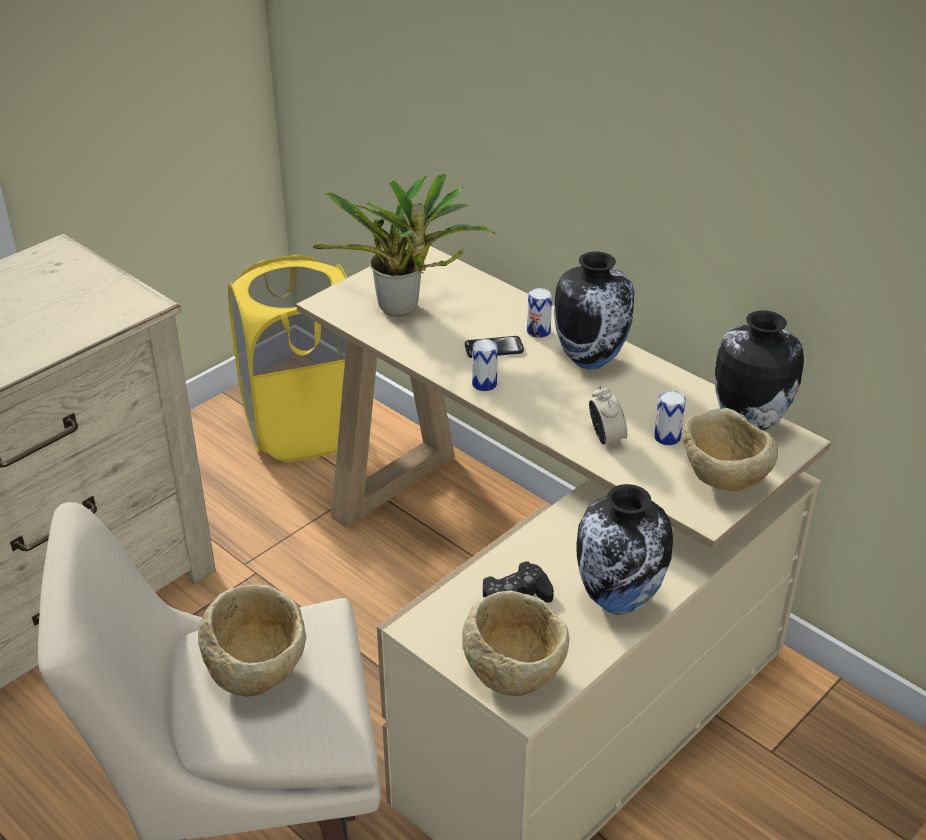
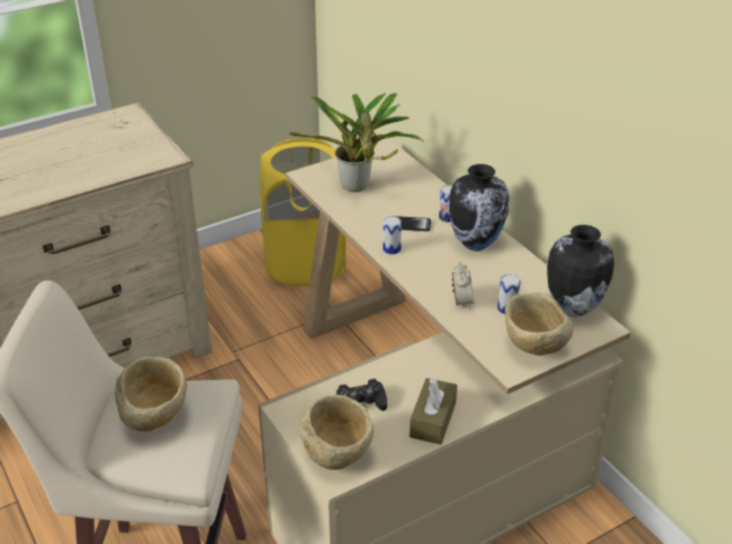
camera: 15 degrees right, 0 degrees up
(619, 602) = (433, 420): vase -> brown tissue box

